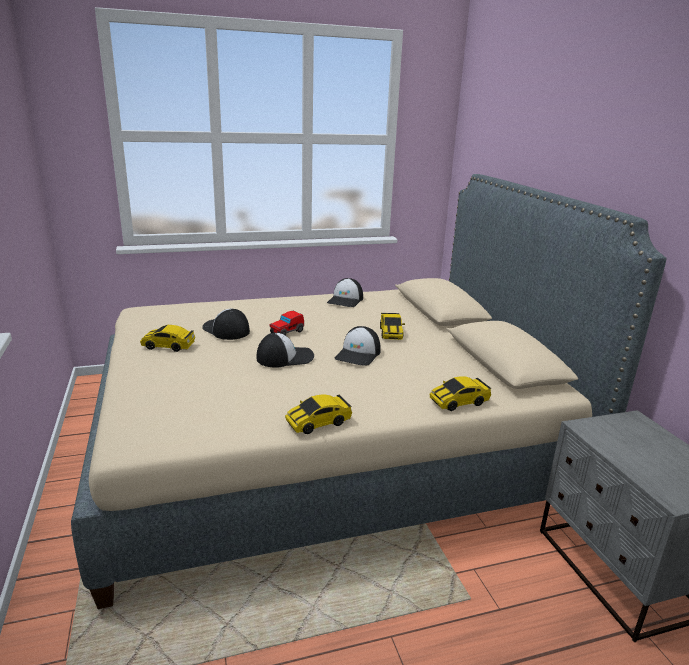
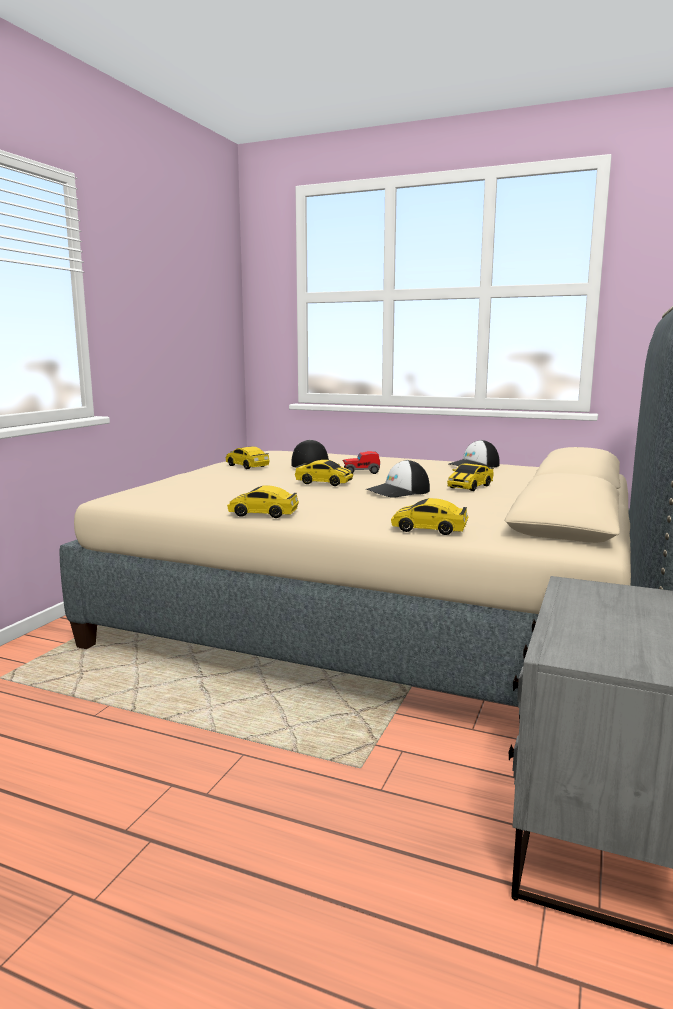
camera: 40 degrees right, 10 degrees down
(285, 357) = (324, 483): cap -> toy car

